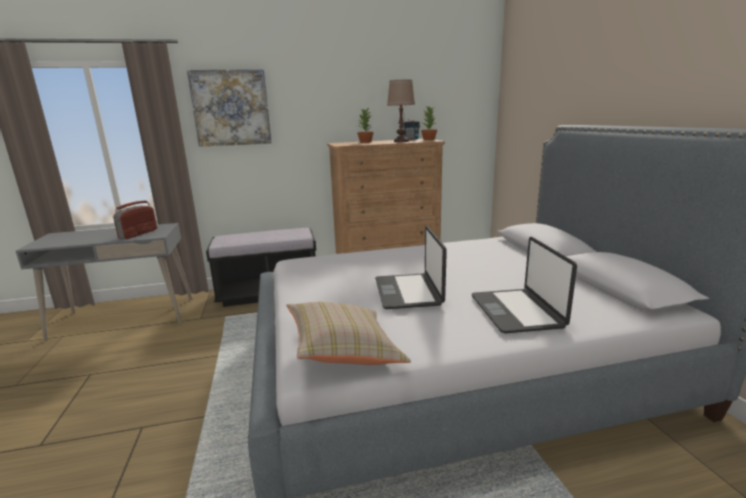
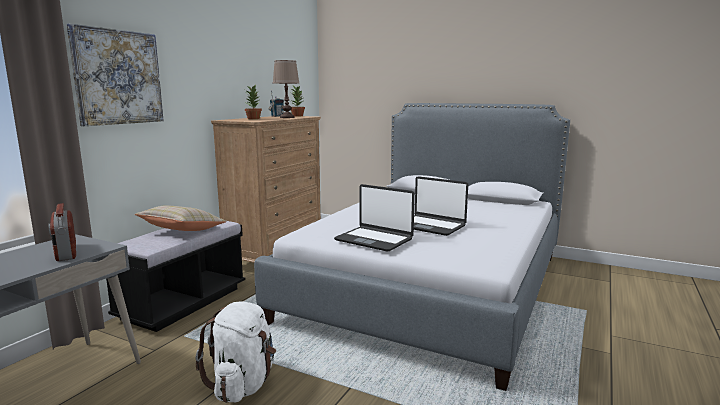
camera: 50 degrees left, 5 degrees down
(179, 368) = (243, 384): none -> white backpack
(344, 351) = (484, 256): beige pillow -> beige pillow (182, 231)
(517, 311) = (495, 218): laptop -> laptop (374, 239)

